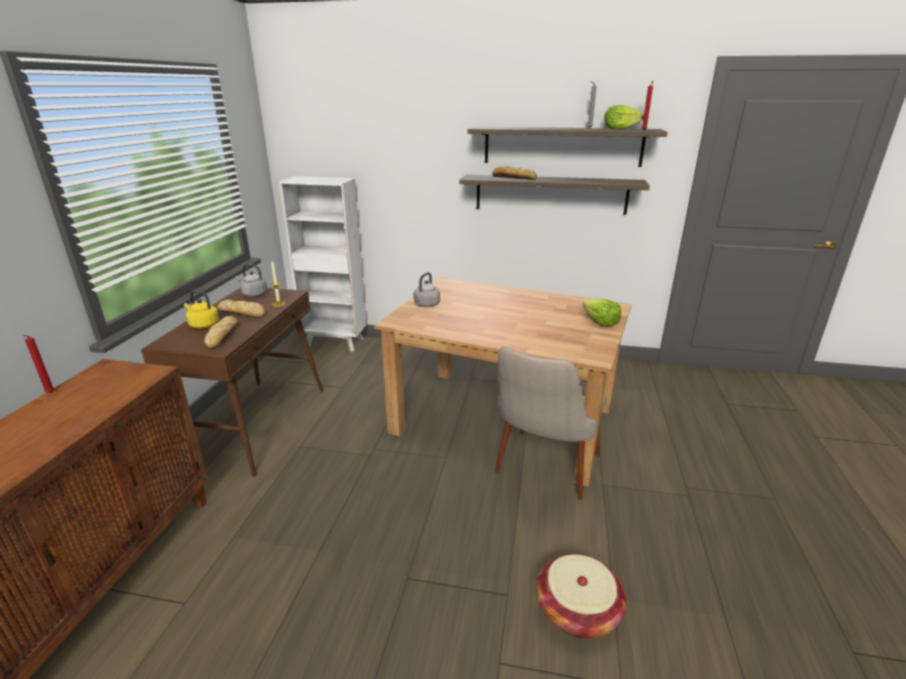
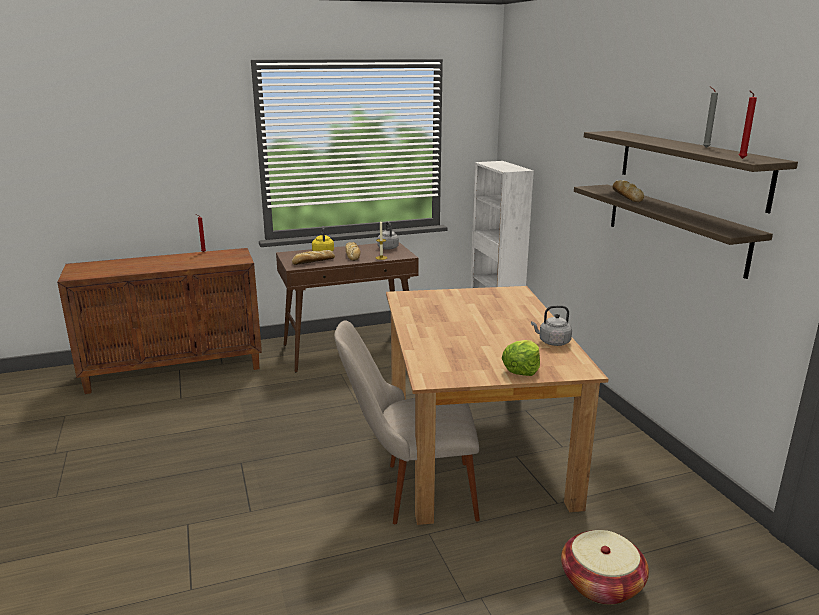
camera: 60 degrees right, 5 degrees down
(426, 305) = (451, 296): grey kettle -> grey kettle (552, 342)
(577, 610) = (253, 551): basket -> basket (601, 584)
(620, 129) = (730, 153): lettuce -> none

